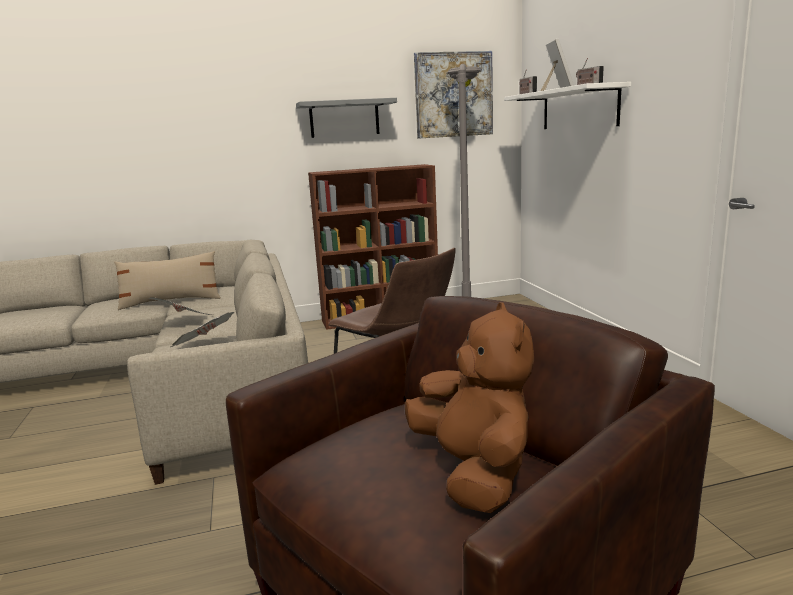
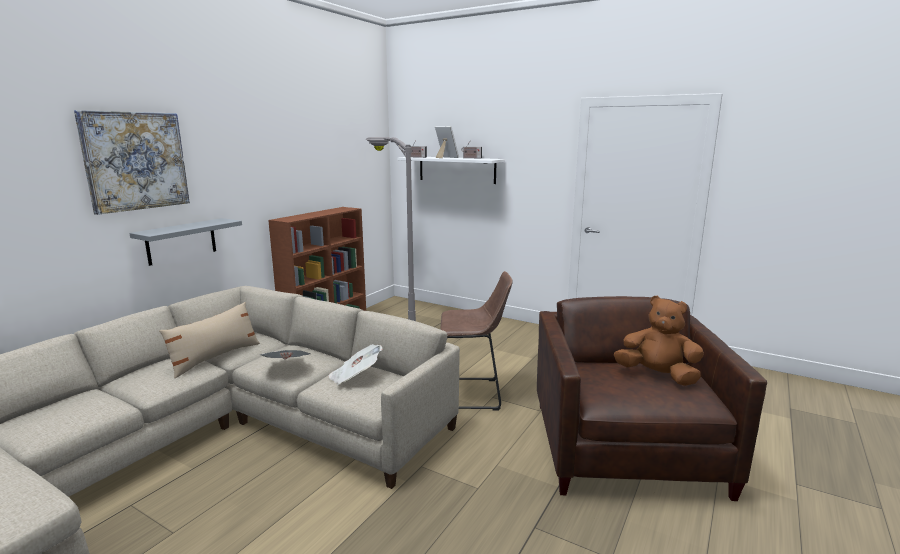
camera: 45 degrees left, 0 degrees up
(344, 118) = (290, 172): grey shelf -> grey shelf (181, 241)
(453, 95) = (355, 153): picture -> picture (135, 161)

